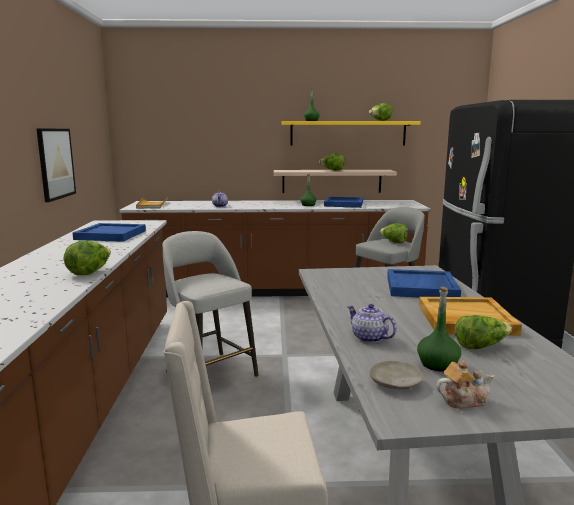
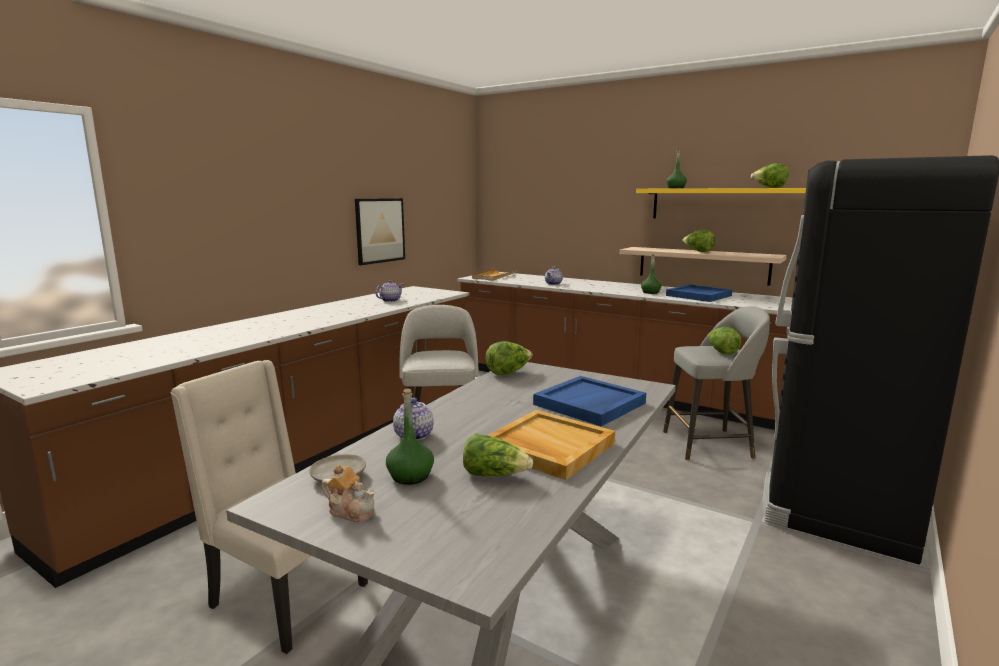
camera: 35 degrees right, 0 degrees up
(89, 272) = (299, 328): lettuce -> lettuce (508, 373)
(110, 235) = (390, 300): blue tray -> teapot

